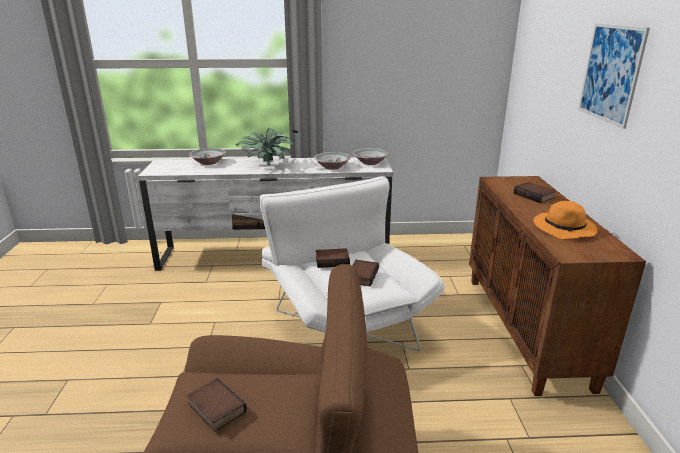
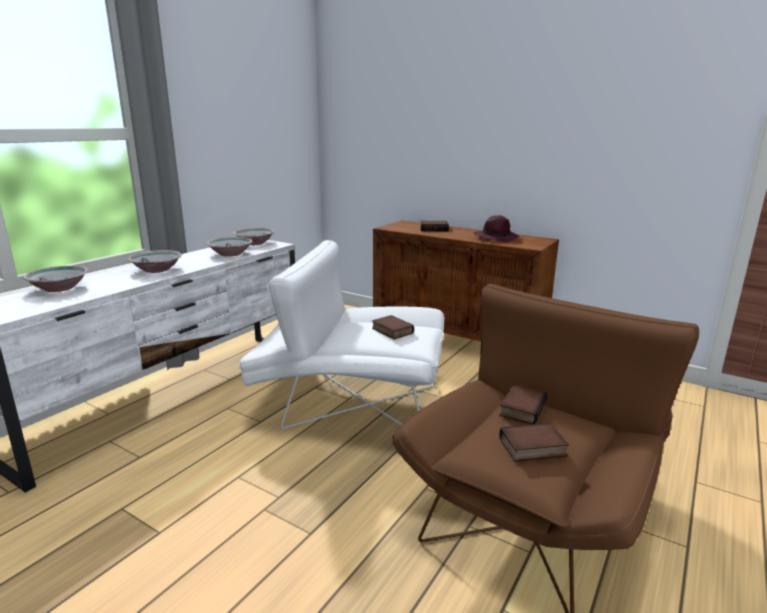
camera: 55 degrees left, 5 degrees down
(269, 165) = (157, 270): potted plant -> bowl
(333, 261) = (345, 333): book -> book (521, 408)
(565, 229) = (496, 238): orange hat -> purple hat
(610, 73) = (477, 119): picture -> none

